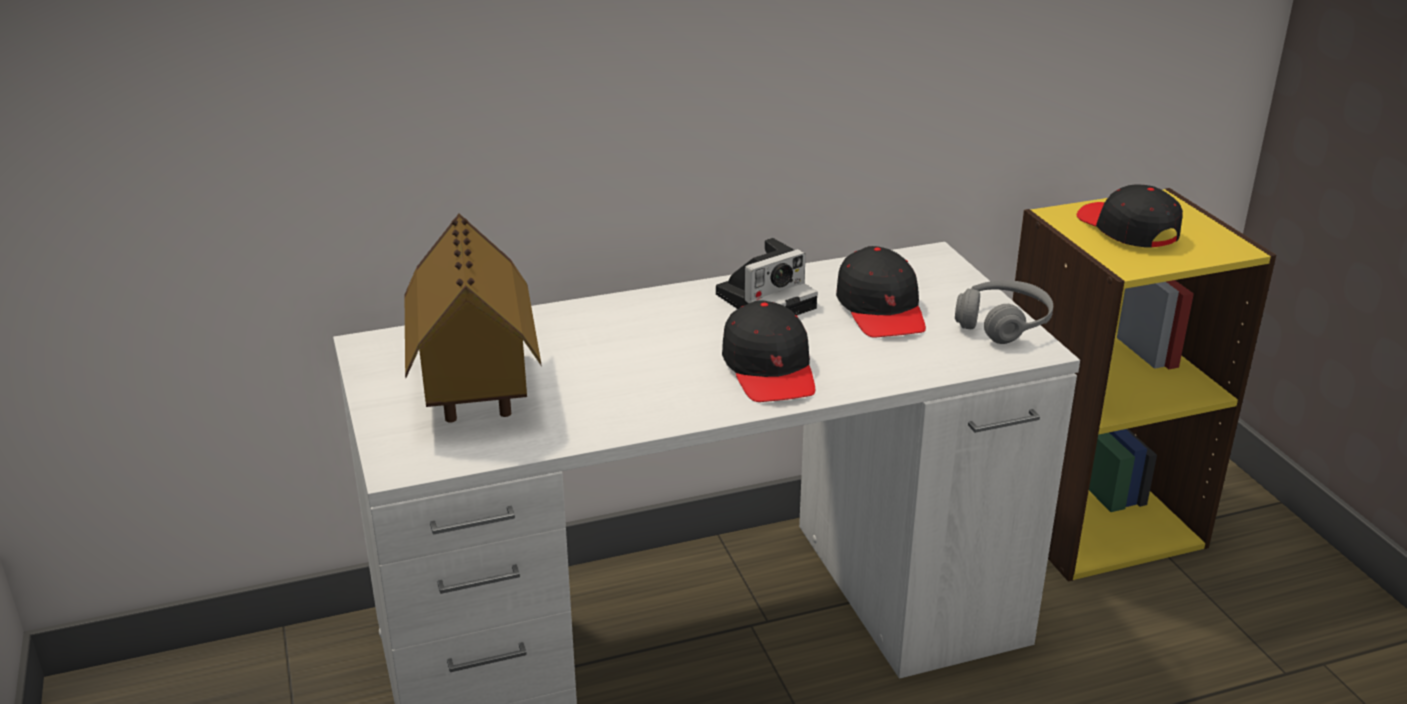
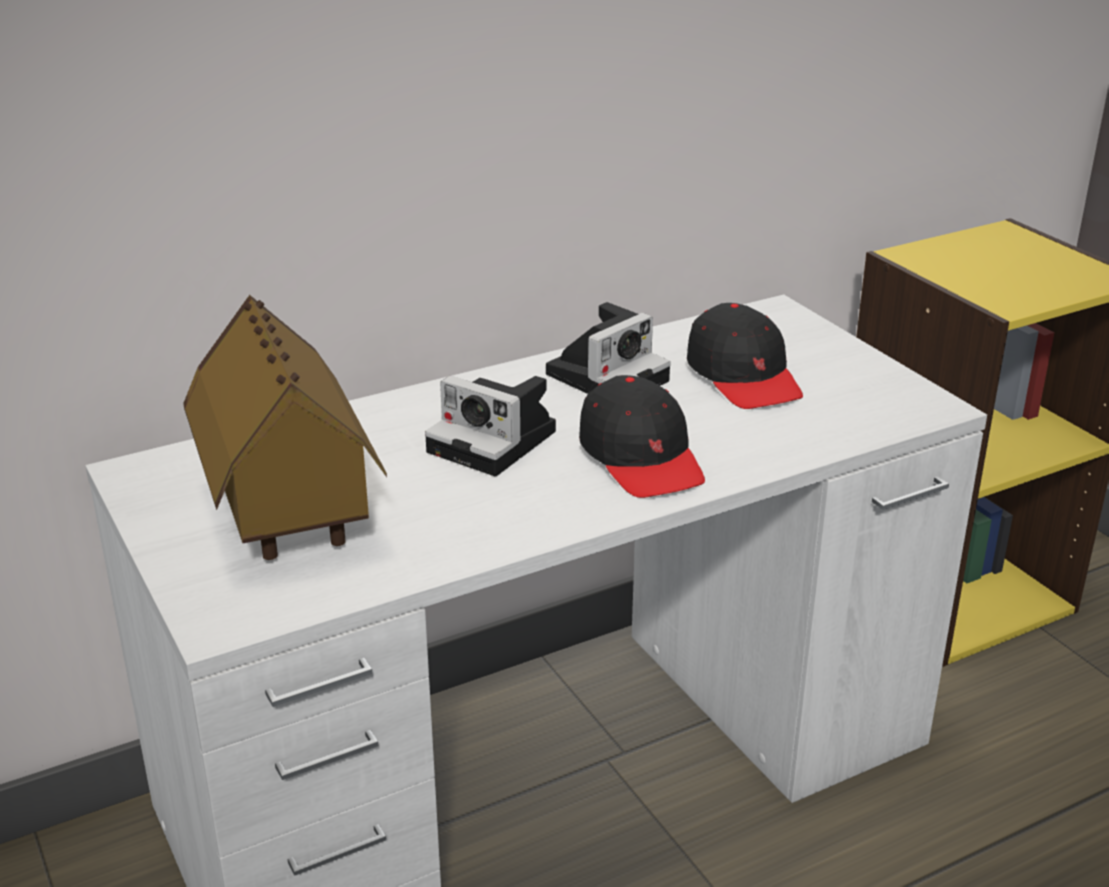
camera: 10 degrees left, 0 degrees up
(656, 347) = (497, 442): none -> camera
(1002, 324) = (885, 381): grey headphones -> none
(1127, 229) = (986, 265): black cap -> none

